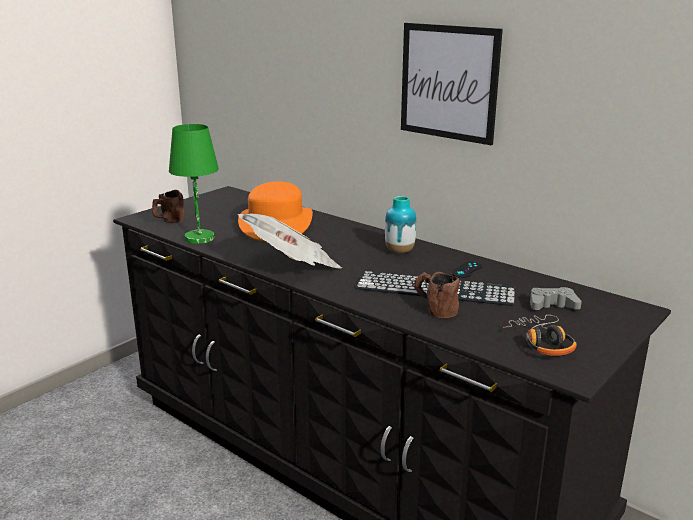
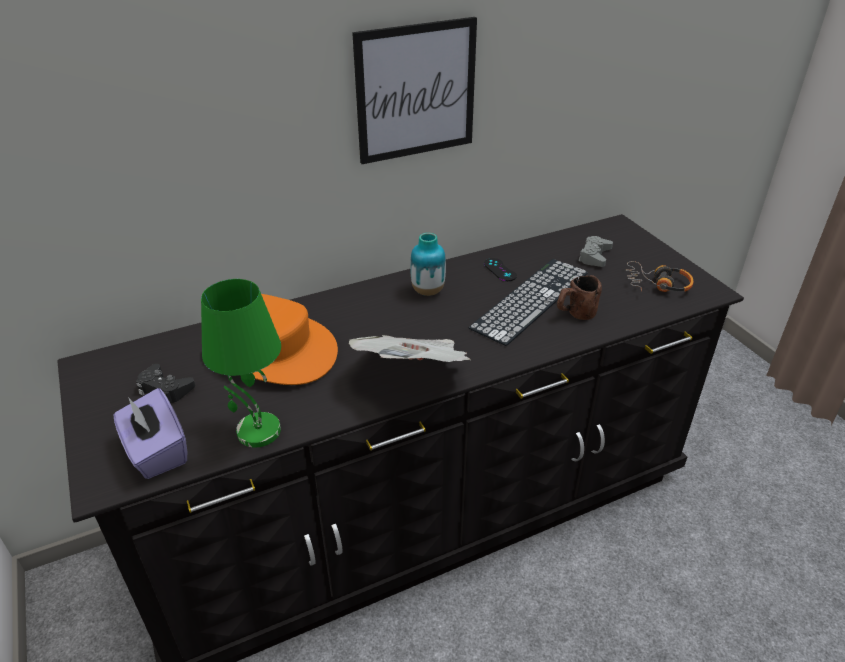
camera: 65 degrees left, 15 degrees up
(168, 221) = (156, 451): brown mug -> purple tissue box
(220, 210) = (165, 389): none -> black game controller

